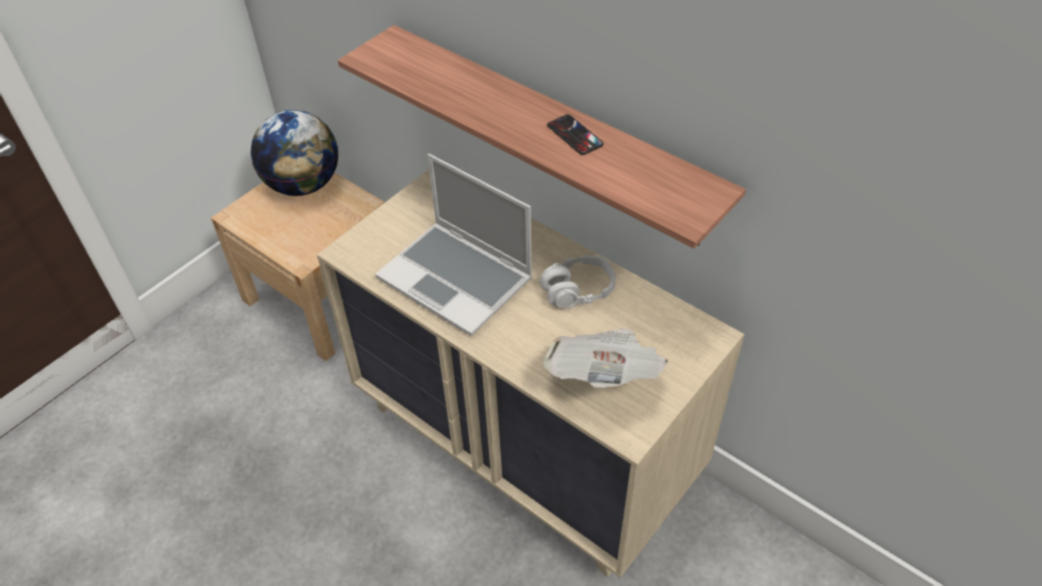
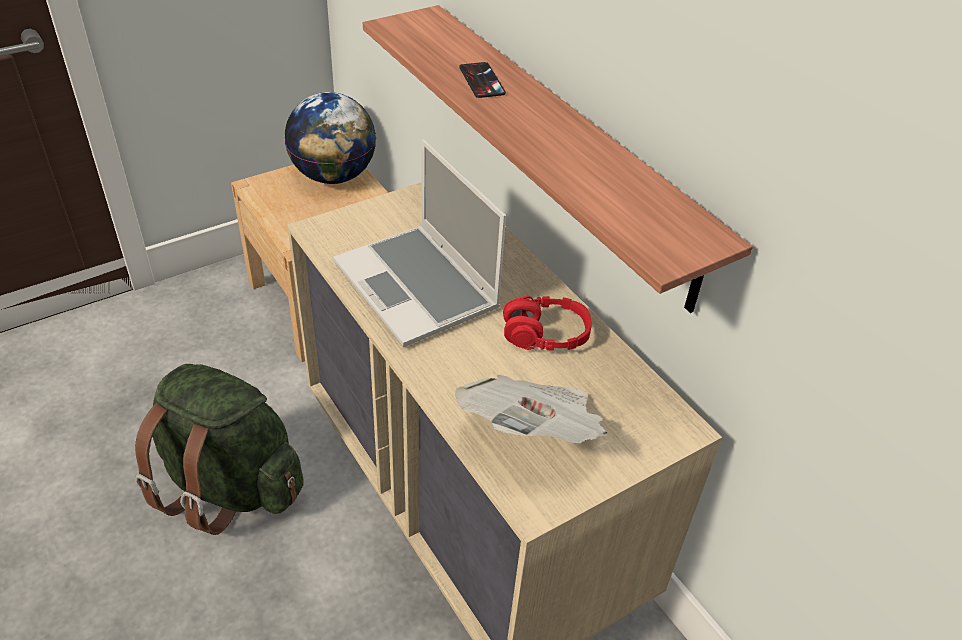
camera: 15 degrees right, 5 degrees down
(313, 491) = (229, 486): none -> green backpack
(574, 135) = (575, 144): phone -> phone (481, 81)
(578, 290) = (545, 335): grey headphones -> red headphones

